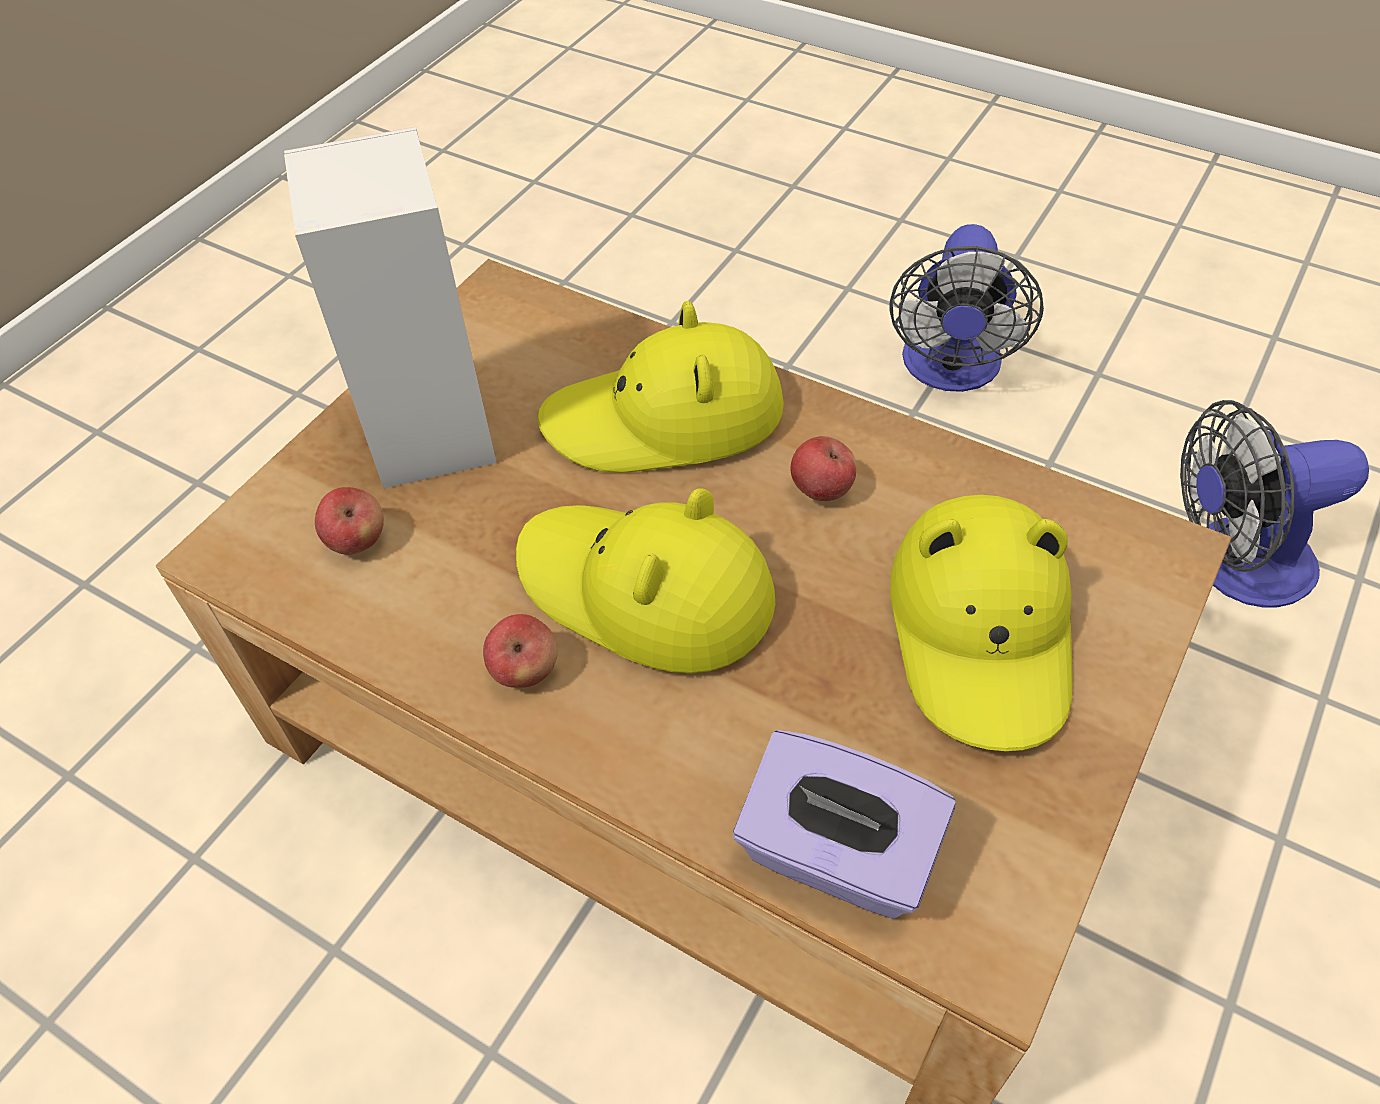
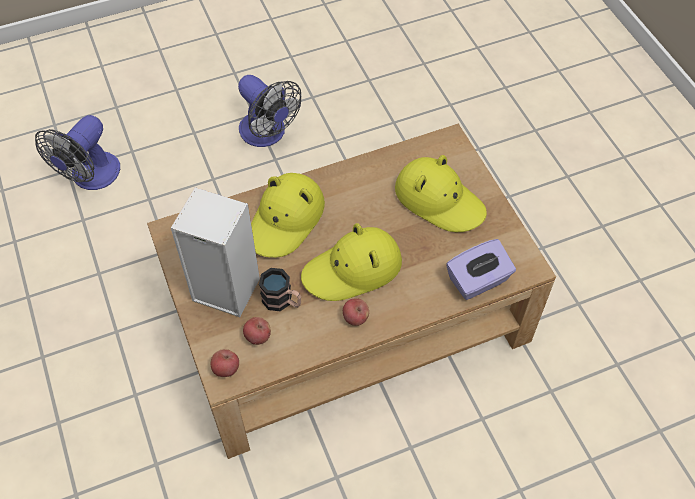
camera: 55 degrees left, 5 degrees up
(470, 527) = (282, 301): none -> mug
(821, 490) = (355, 200): apple -> apple (226, 369)
(1233, 565) = (418, 129): fan -> fan (90, 177)

